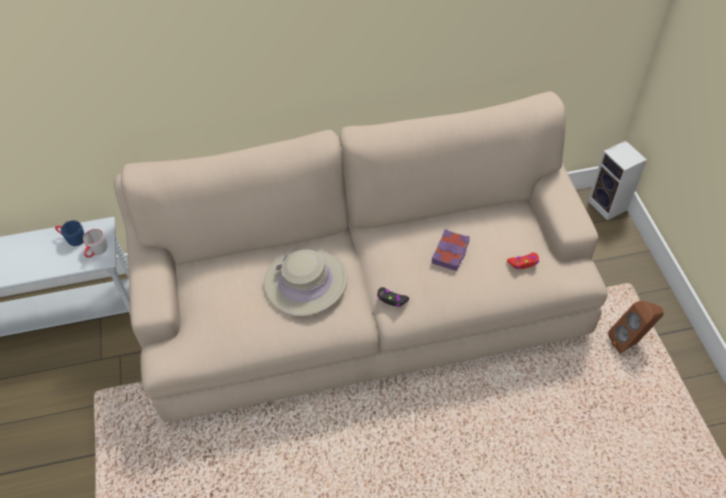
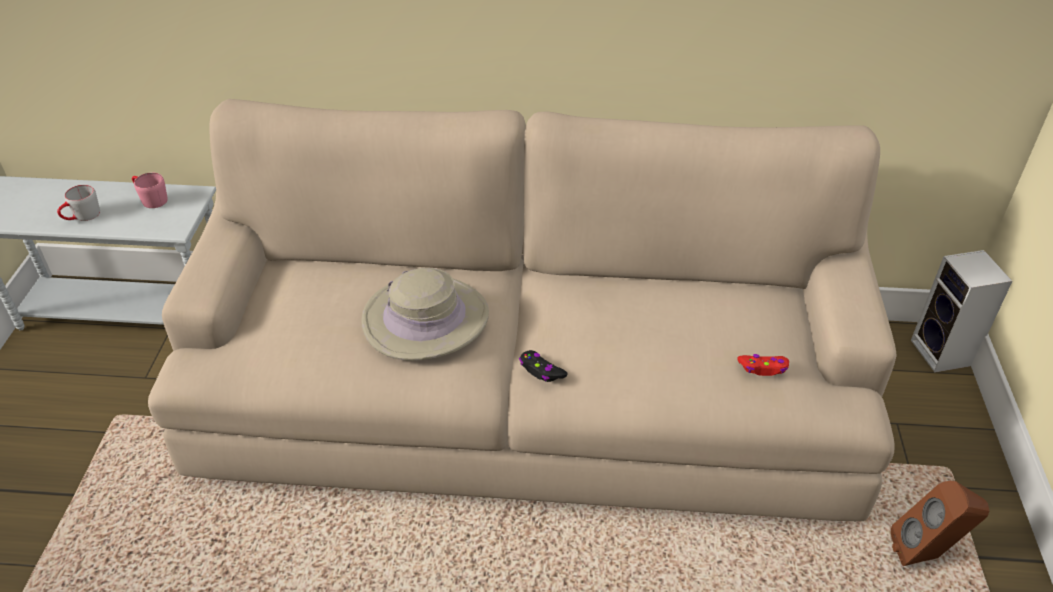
camera: 15 degrees right, 10 degrees down
(72, 238) = (150, 199): blue mug -> pink mug
(96, 251) = (171, 220): grey mug -> grey mug (82, 217)
(451, 253) = (654, 329): purple book -> none

